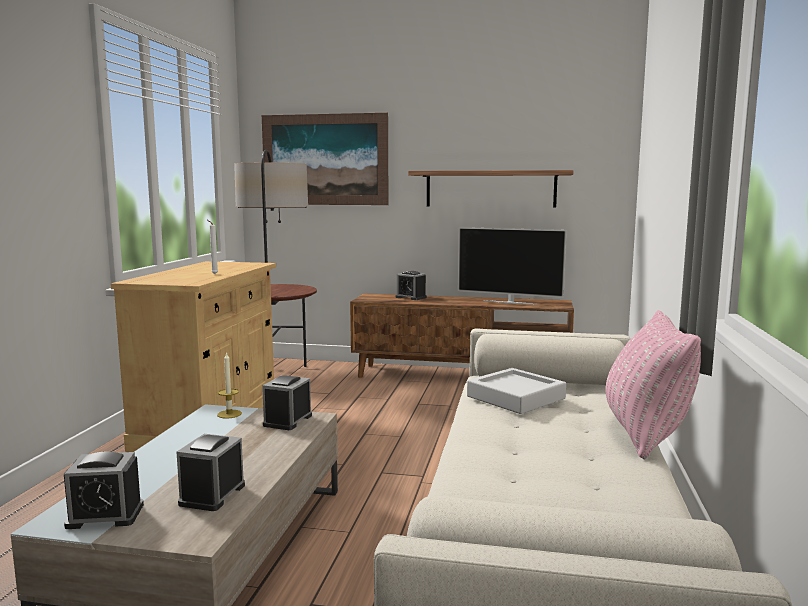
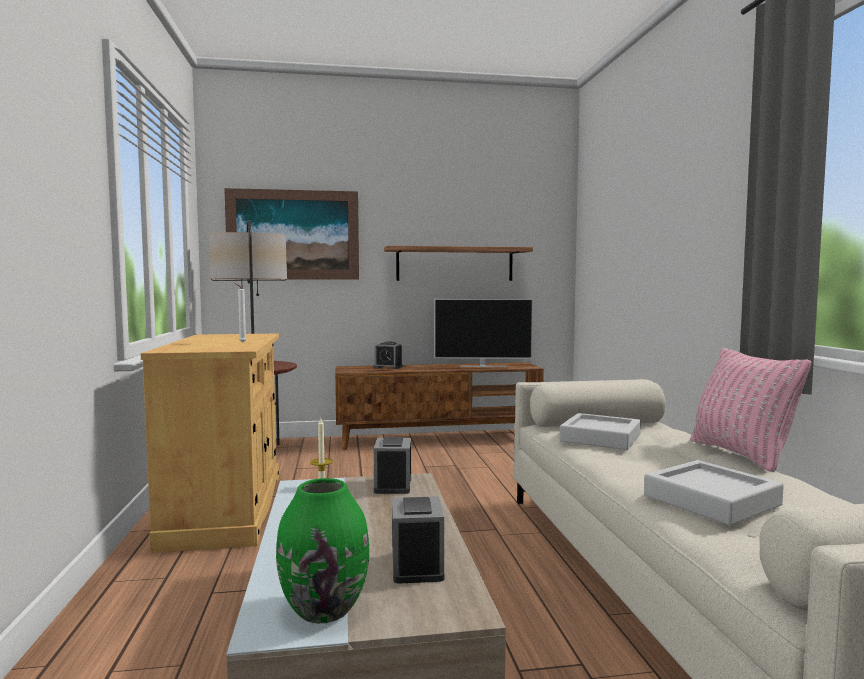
camera: 20 degrees left, 5 degrees down
(105, 515) = (324, 609): alarm clock -> green vase
(513, 479) = (711, 500): none -> grey tray

